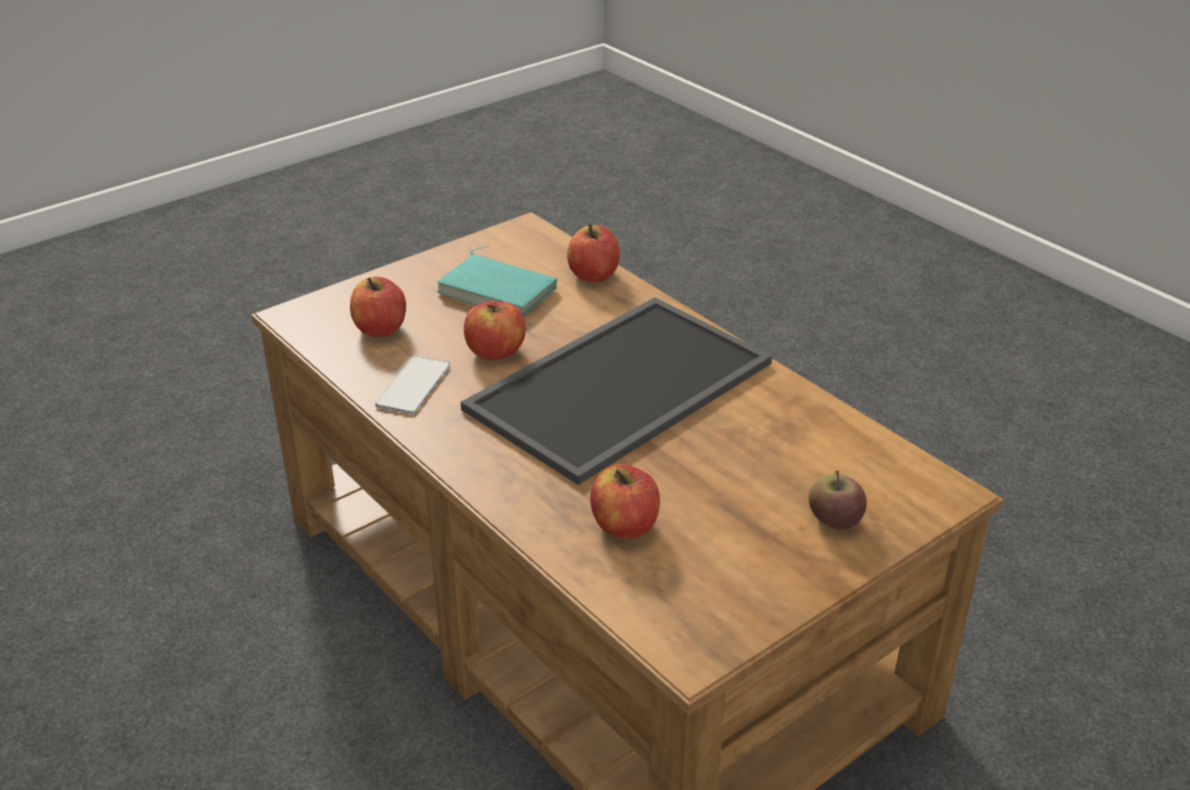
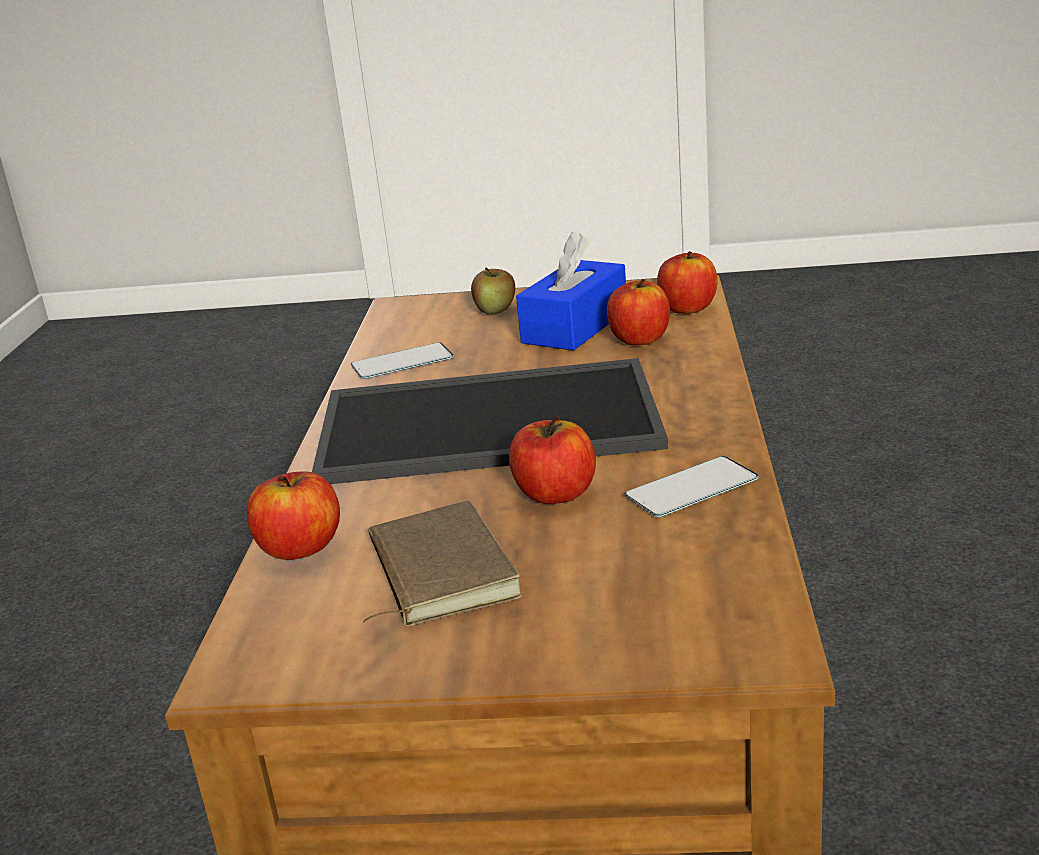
camera: 135 degrees left, 10 degrees down
(380, 329) = (657, 573): apple -> apple (687, 308)
(499, 290) = (436, 572): turquoise book -> brown book
(713, 523) = (575, 326): none -> blue tissue box
(792, 419) = (402, 362): none -> phone

